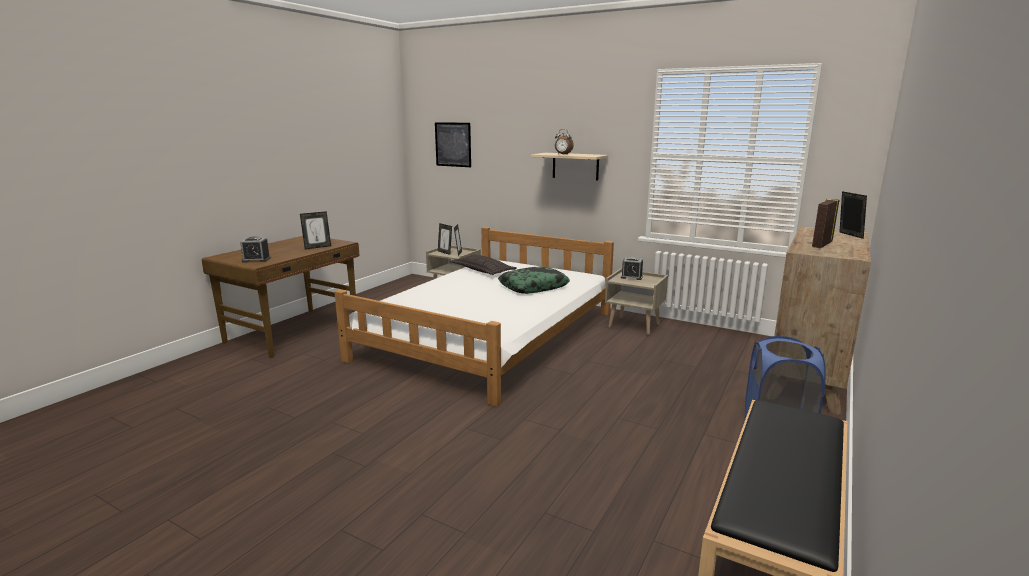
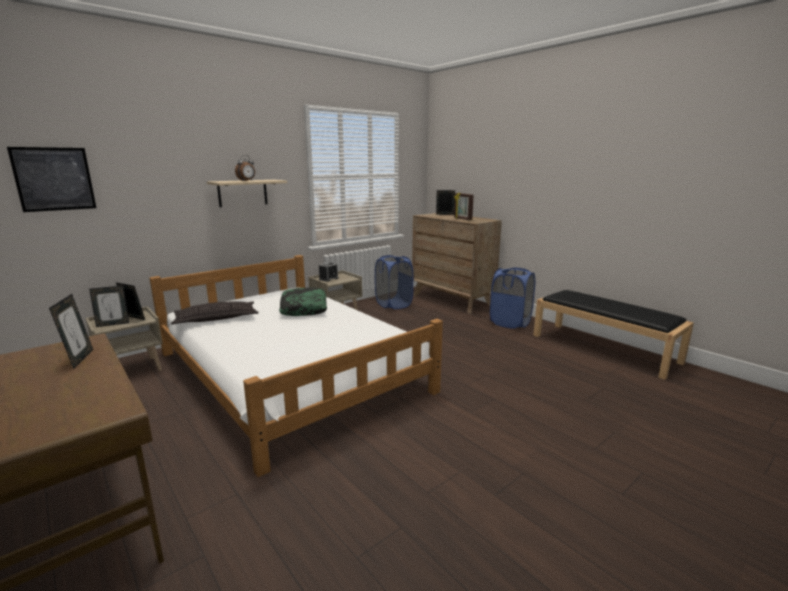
camera: 70 degrees left, 0 degrees up
(256, 260) = (73, 412): alarm clock -> none
(720, 344) = (393, 304): none -> blue laundry basket

